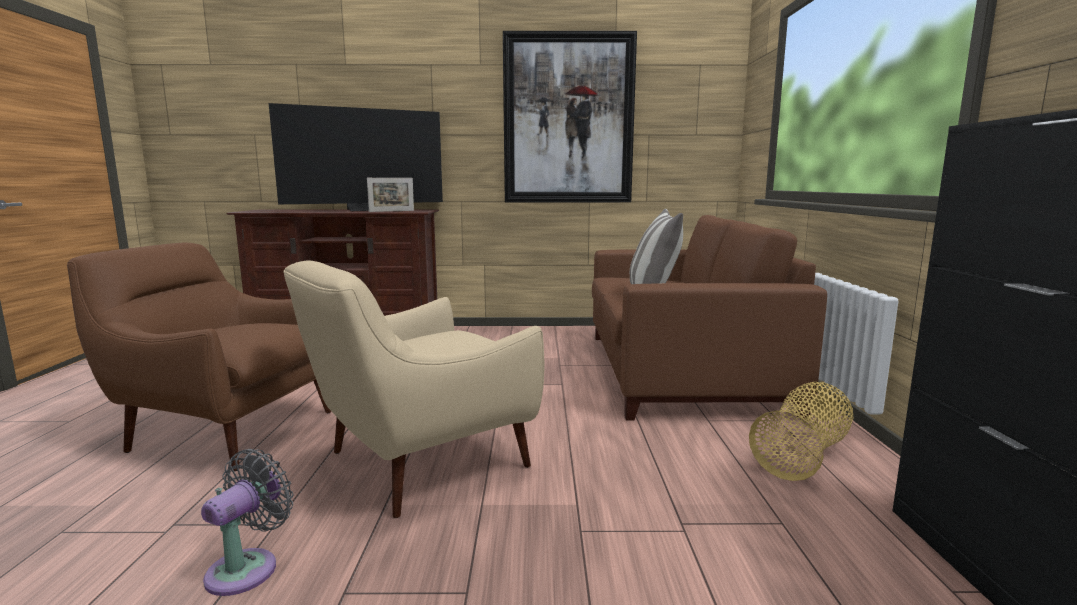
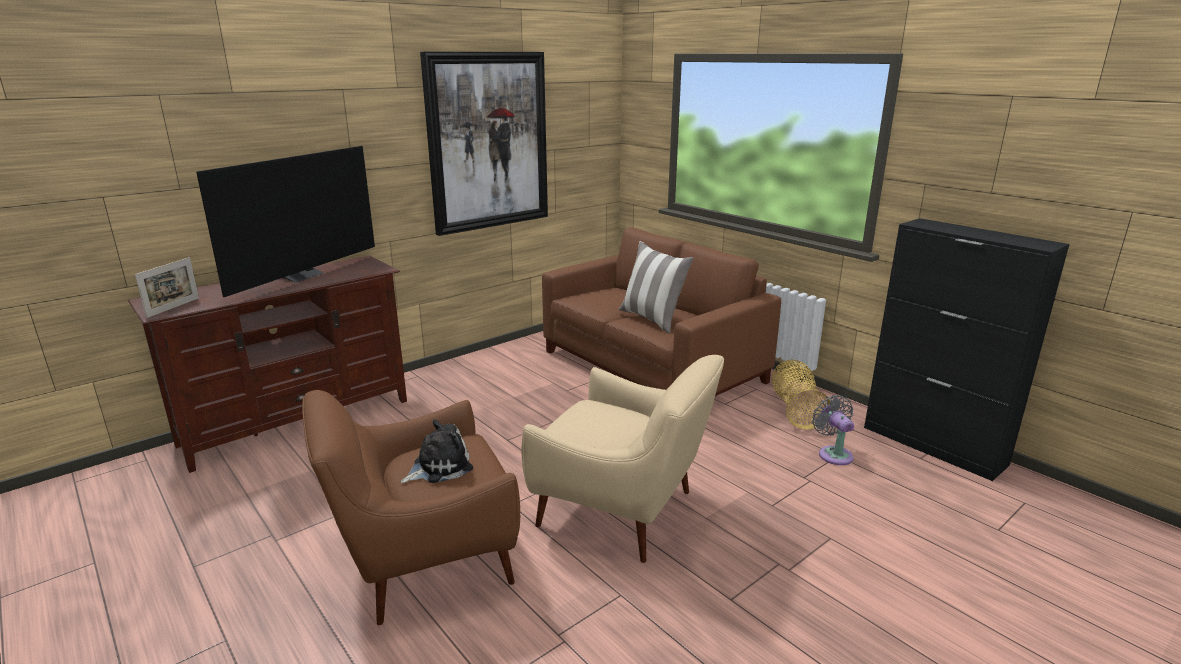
camera: 40 degrees left, 10 degrees up
(237, 331) = (439, 467): none -> plush toy
(248, 567) = (660, 622): grey fan -> grey fan (833, 454)
(391, 211) = (348, 273): picture frame -> picture frame (173, 307)
(419, 463) = (623, 511): beige armchair -> beige armchair turned 75 degrees counterclockwise

